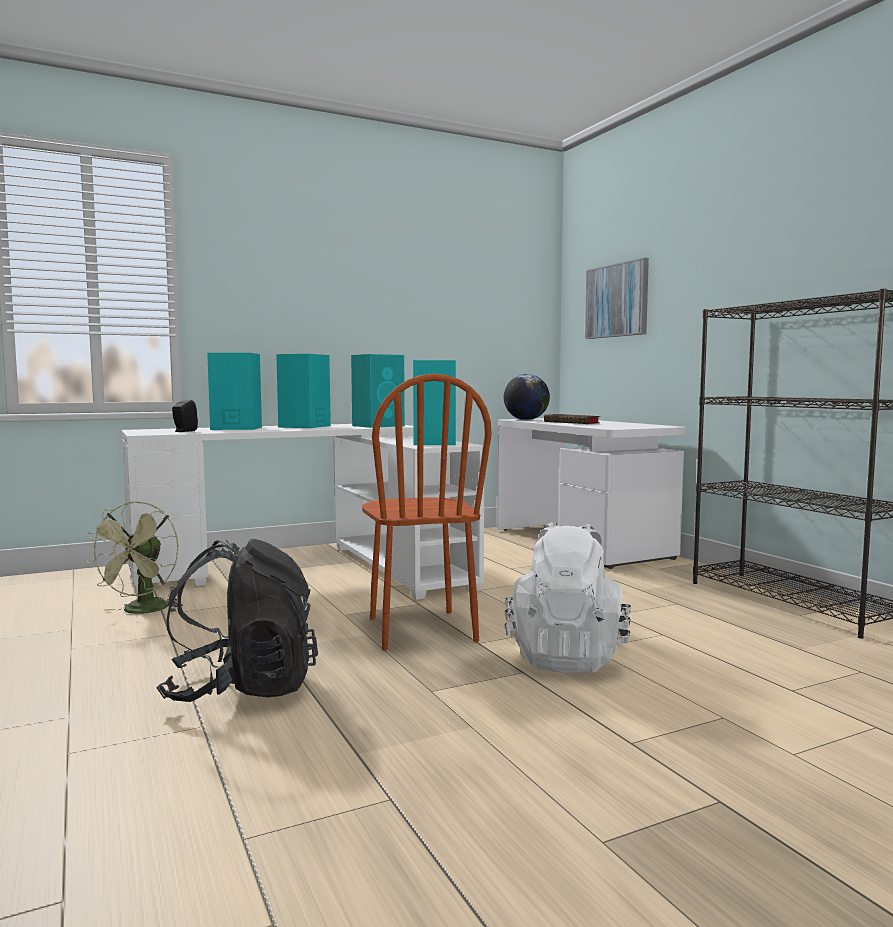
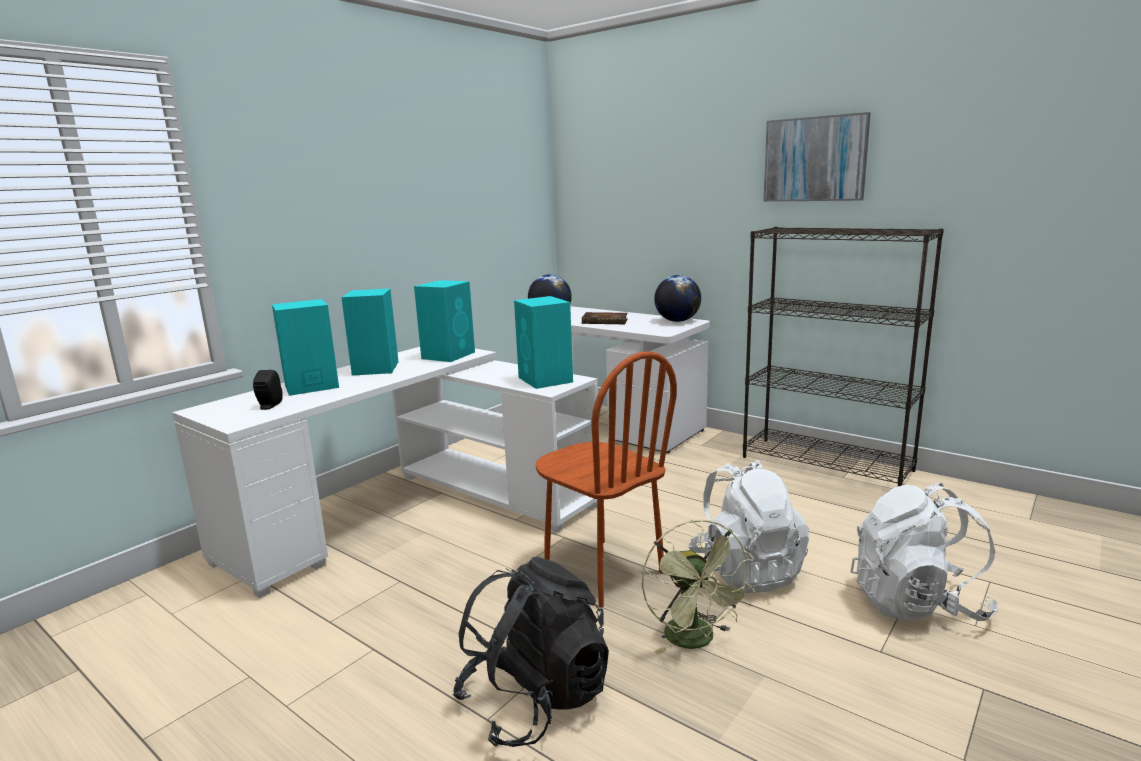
camera: 25 degrees left, 10 degrees up
(141, 611) = (301, 625): green fan -> green fan (696, 641)
(617, 300) = (624, 200): picture -> picture (815, 159)
(648, 425) = (677, 321): none -> globe
(739, 721) = (917, 603): none -> white backpack

